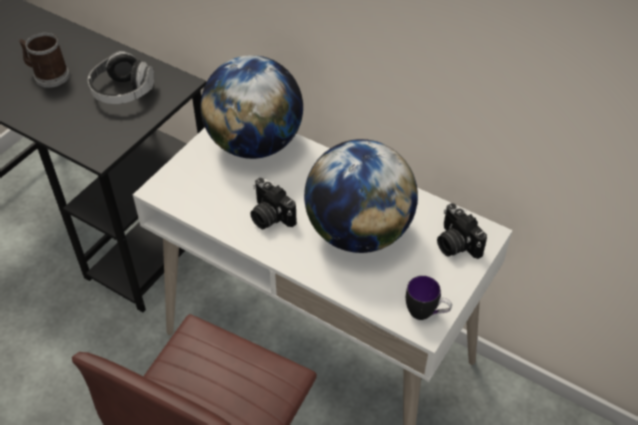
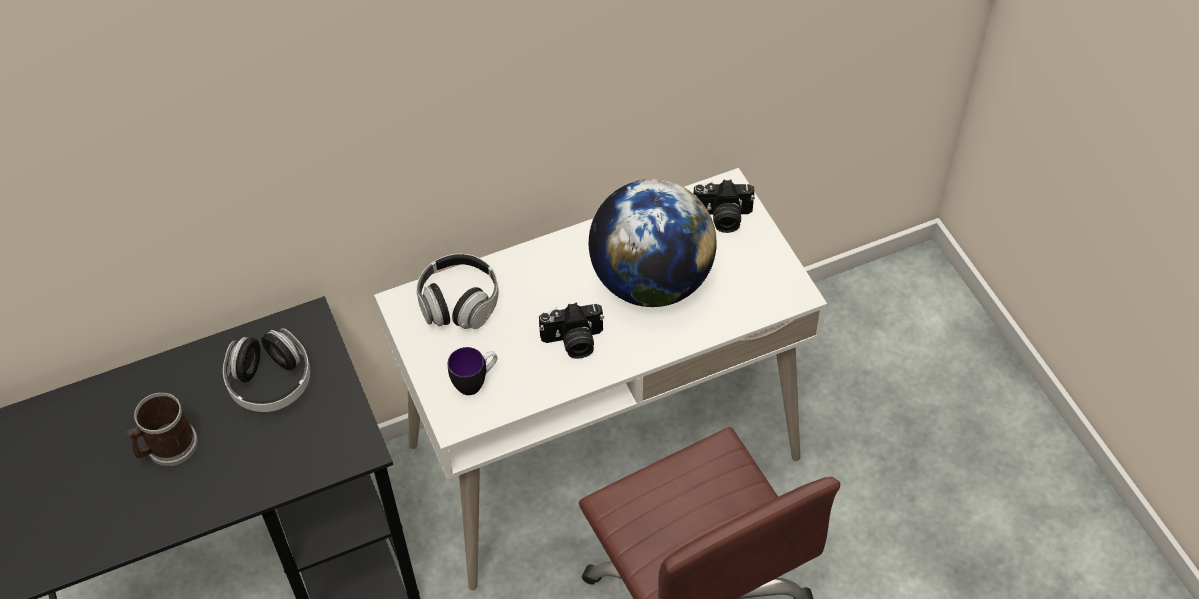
camera: 55 degrees left, 5 degrees up
(255, 144) = (459, 303): globe -> headphones
(426, 314) = (783, 285): mug -> mug (476, 382)

